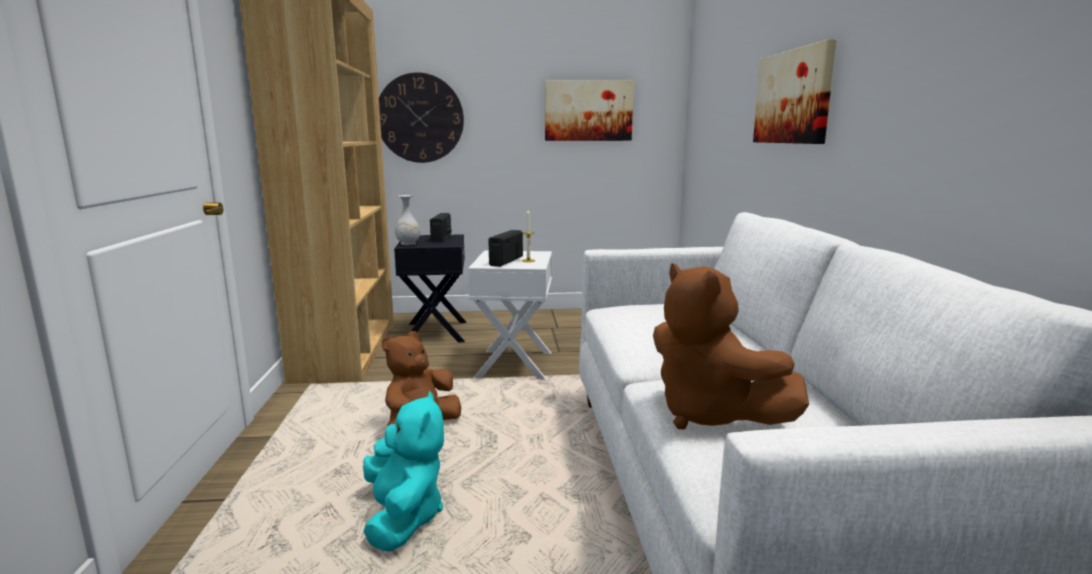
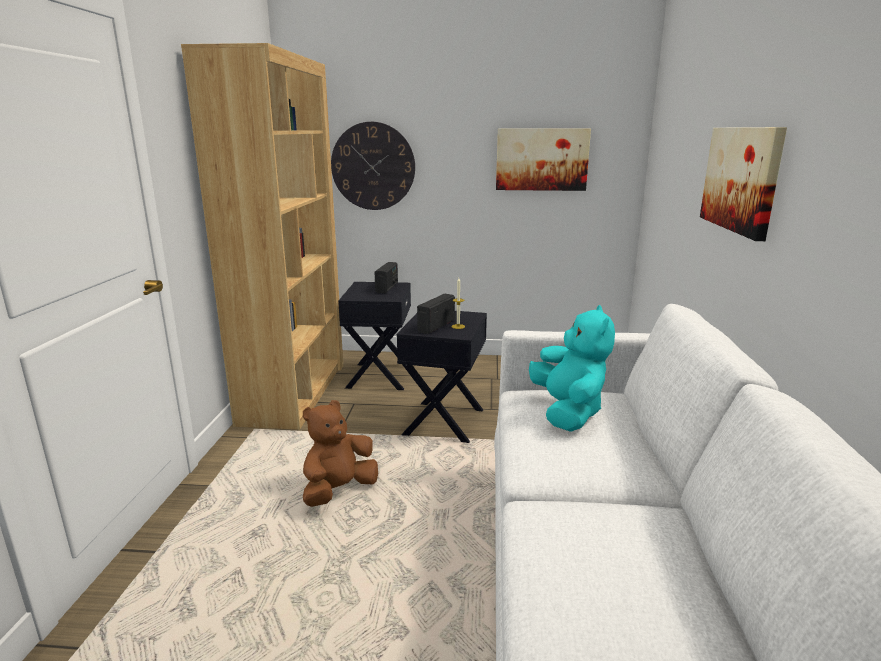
camera: 10 degrees right, 5 degrees up
(403, 518) = (299, 593): turquoise plush toy -> turquoise plush toy (568, 412)
(408, 243) = (353, 294): white vase -> none
(515, 365) = (445, 422): white side table -> black side table
(710, 415) = (569, 566): brown plush toy -> none

